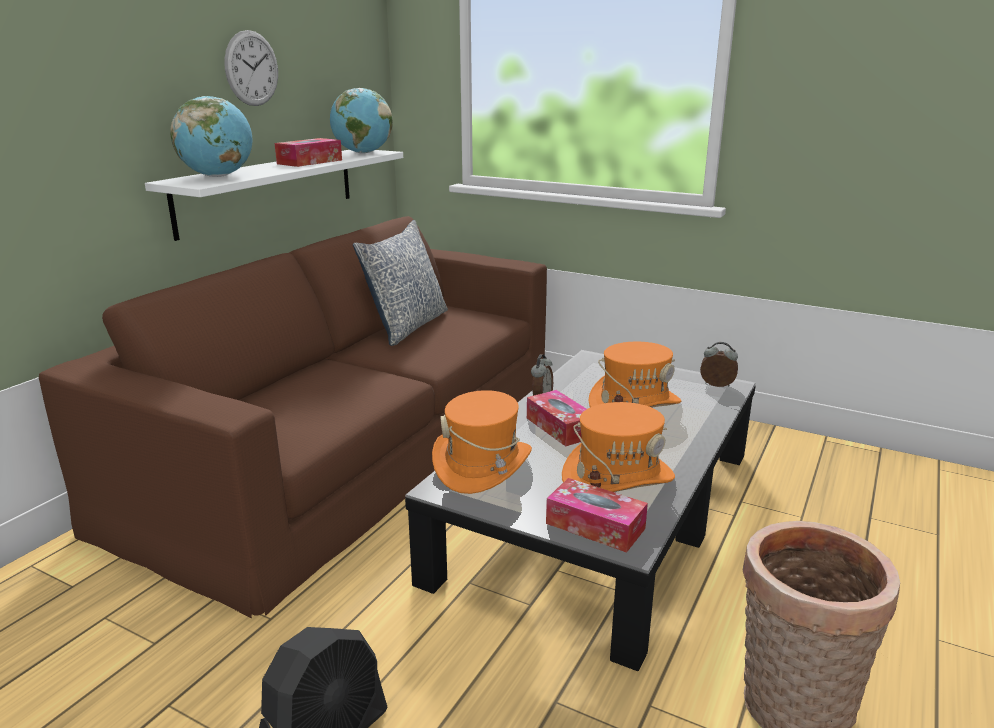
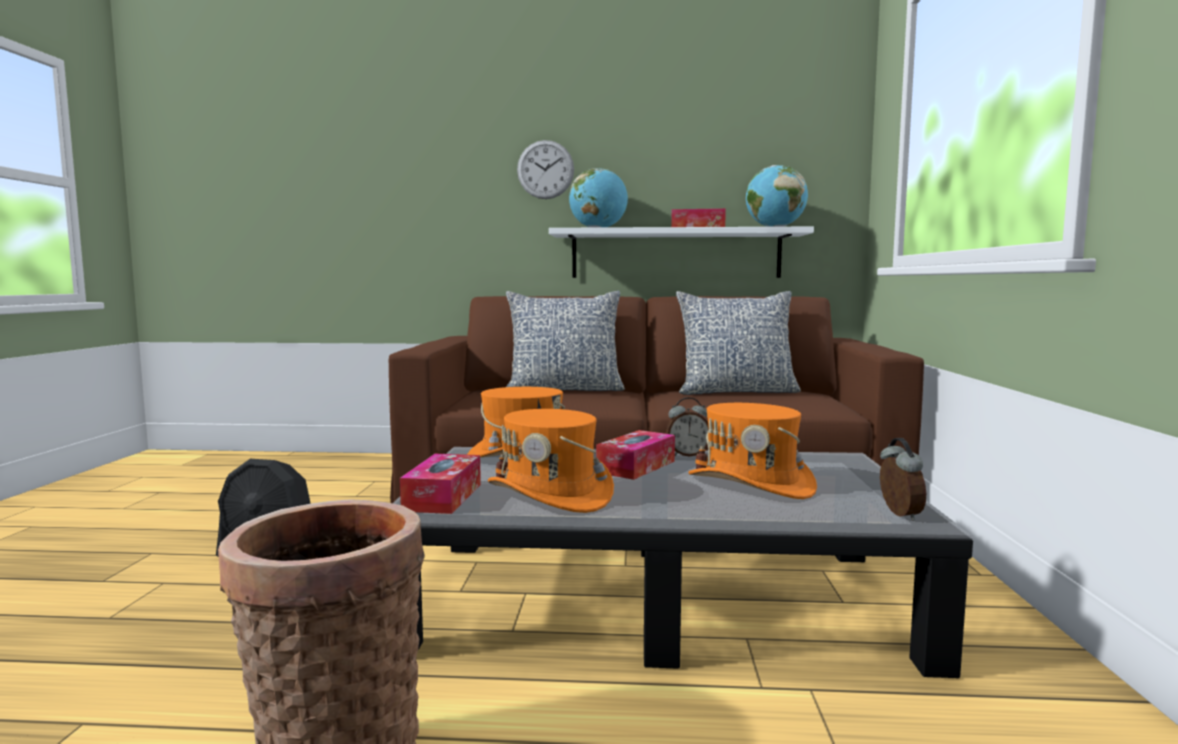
camera: 65 degrees right, 15 degrees down
(252, 68) = (673, 153): wall clock -> wall clock (545, 169)
(292, 385) = (564, 390): none -> pillow

